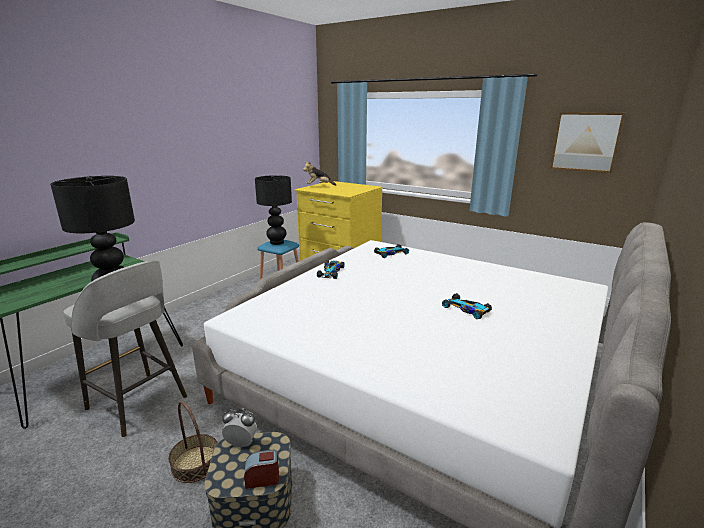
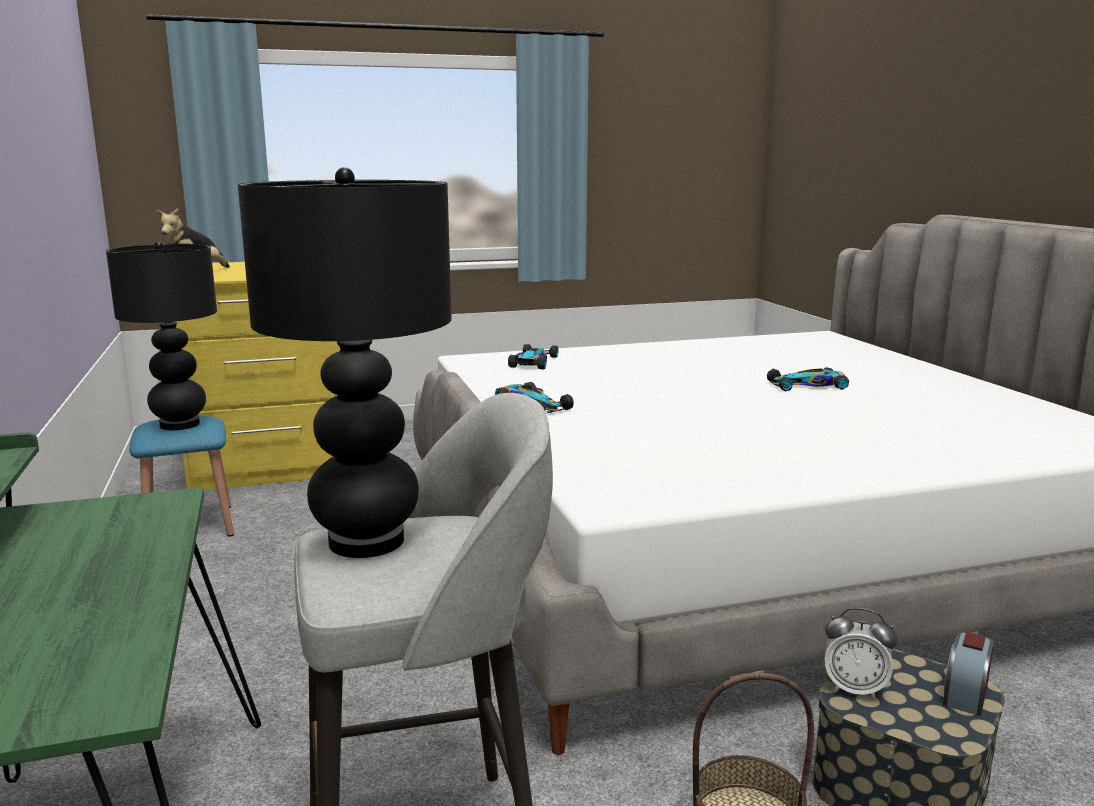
camera: 50 degrees left, 5 degrees down
(241, 443) = (854, 689): alarm clock -> alarm clock turned 120 degrees counterclockwise
(585, 142) = (672, 144): picture -> none

